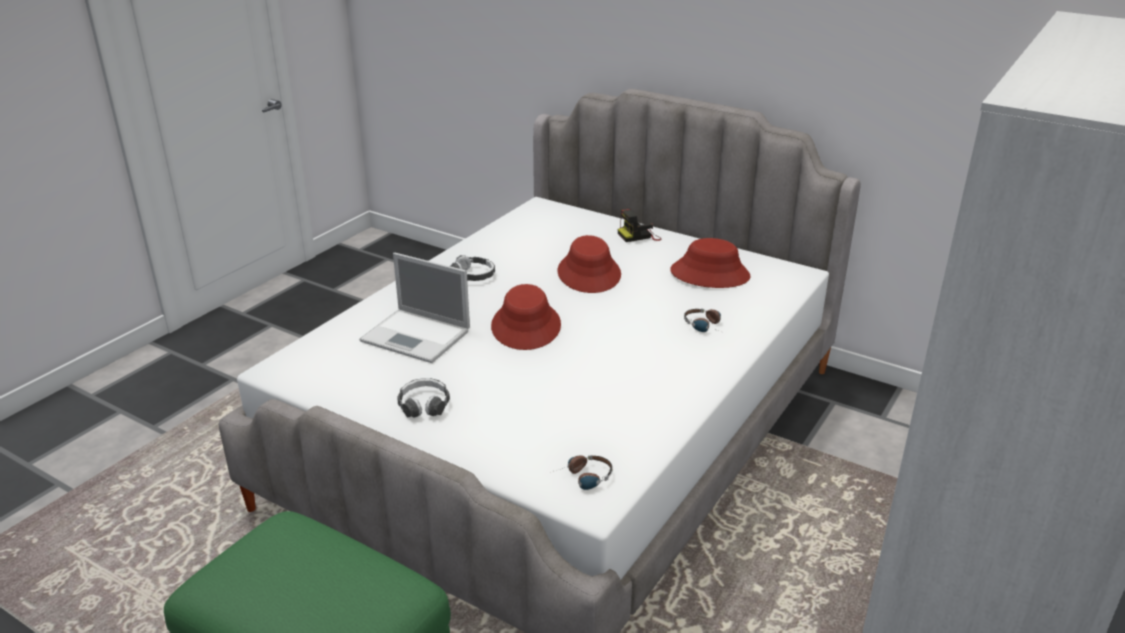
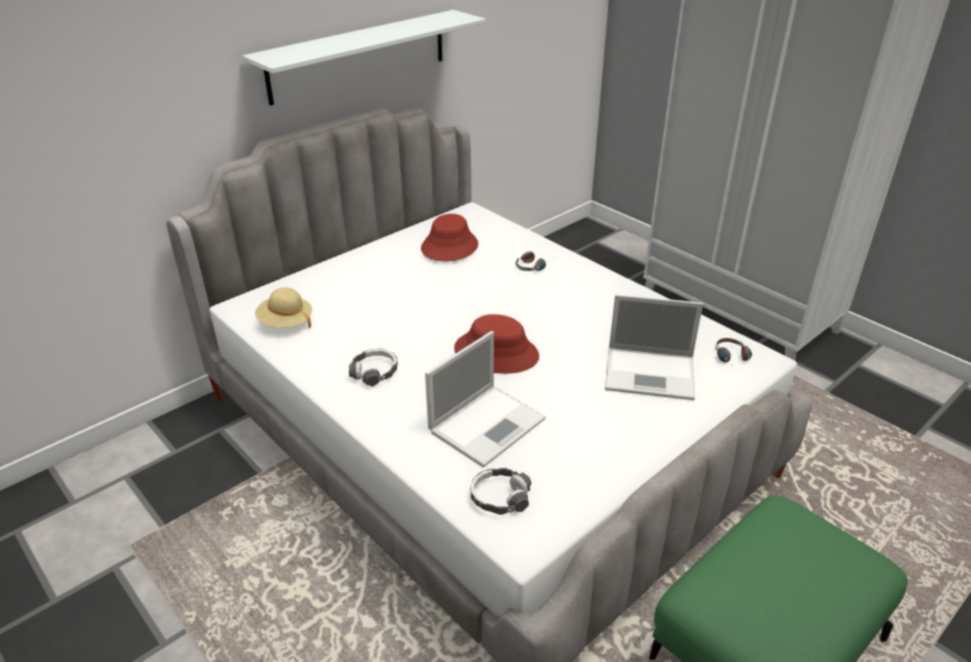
camera: 75 degrees left, 5 degrees up
(424, 404) = (617, 431): headphones -> headphones (500, 497)
(527, 227) = (285, 323): none -> beige hat
(528, 420) = (651, 373): none -> laptop
(589, 273) = (413, 303): red hat -> none
(639, 236) = (355, 264): camera -> none
(758, 52) = (359, 56): none -> white shelf

